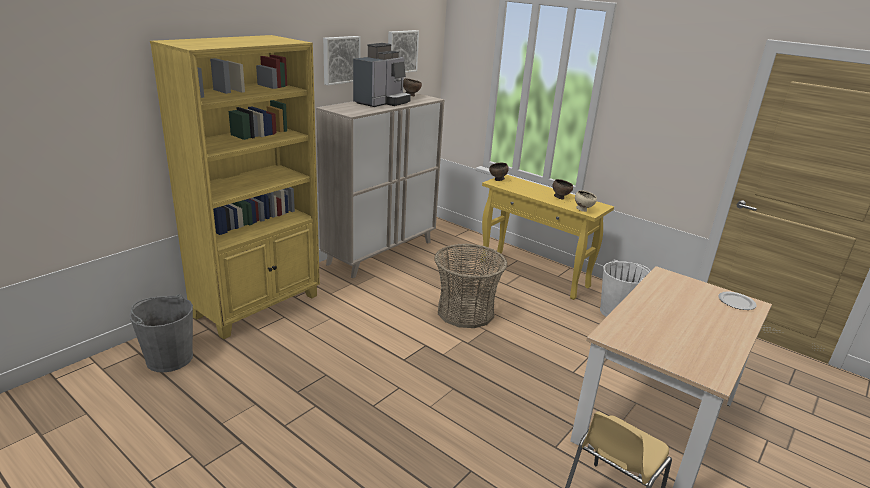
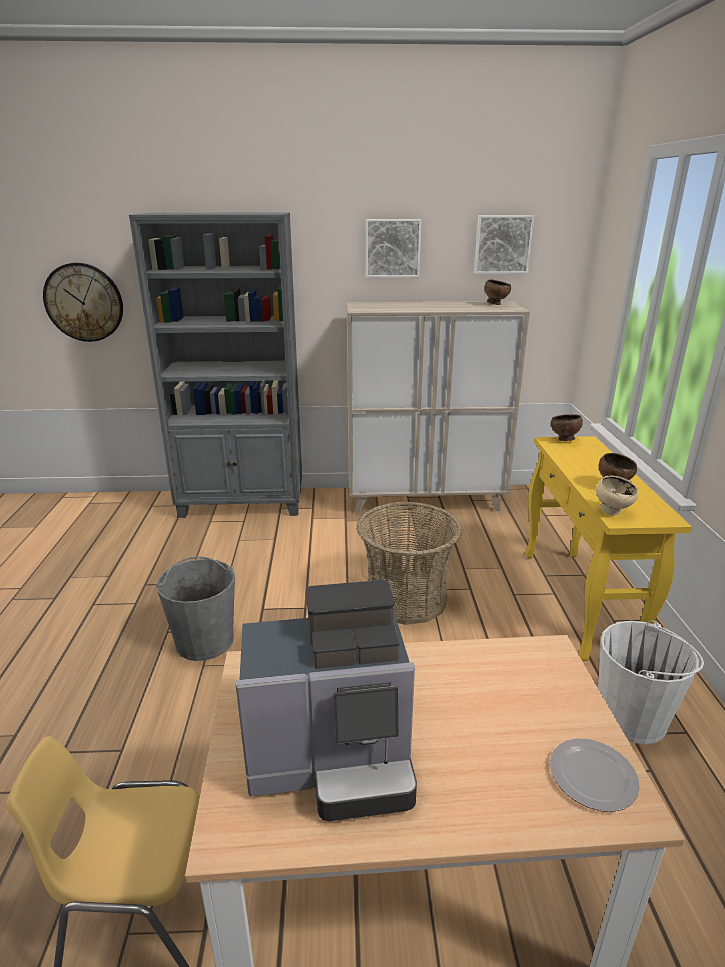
camera: 50 degrees right, 0 degrees up
(73, 144) = (84, 302): none -> wall clock
(169, 358) = (128, 514): grey bucket -> grey bucket (204, 640)
(258, 306) = (243, 503): yellow bookcase -> grey bookcase
(382, 102) = (433, 306): coffee machine -> coffee machine (335, 761)

